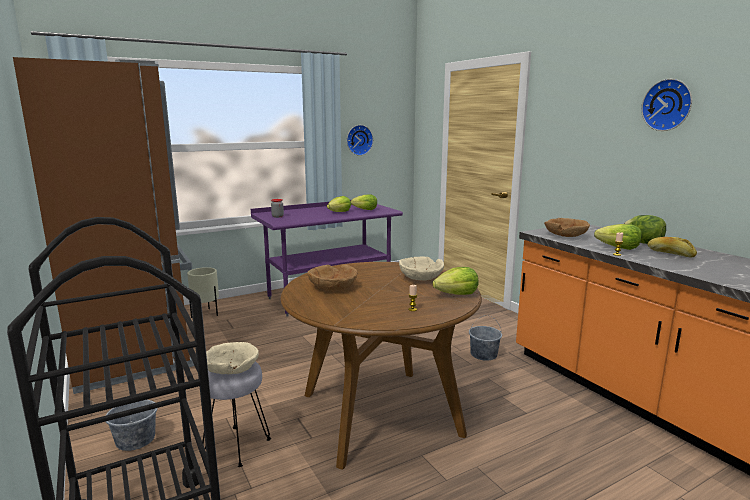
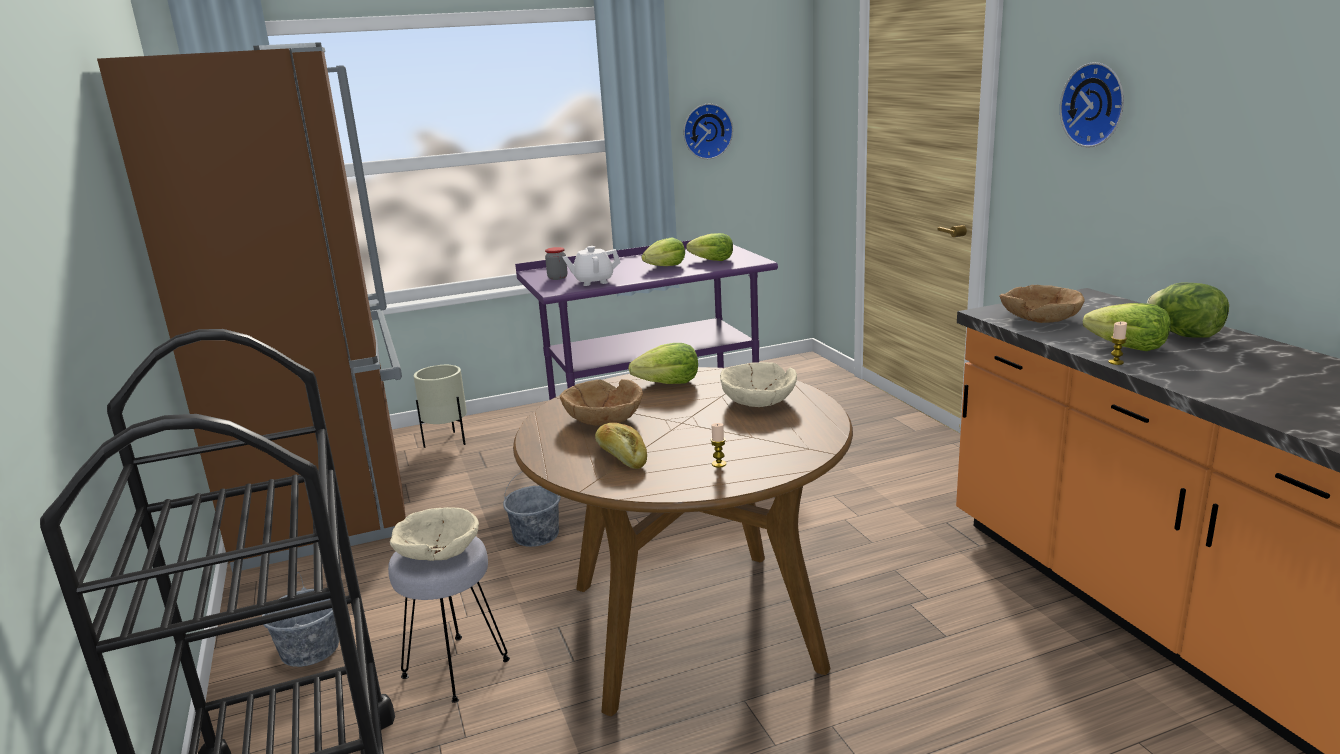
camera: 10 degrees right, 5 degrees up
(300, 218) = (593, 282): none -> white teapot
(457, 294) = (807, 435): lettuce -> lettuce (668, 383)
(483, 354) = (898, 525): grey bucket -> grey bucket (535, 535)
(668, 105) = (1246, 66): wall clock -> wall clock (1096, 104)
(670, 253) = (1224, 360): bread -> bread (621, 456)

